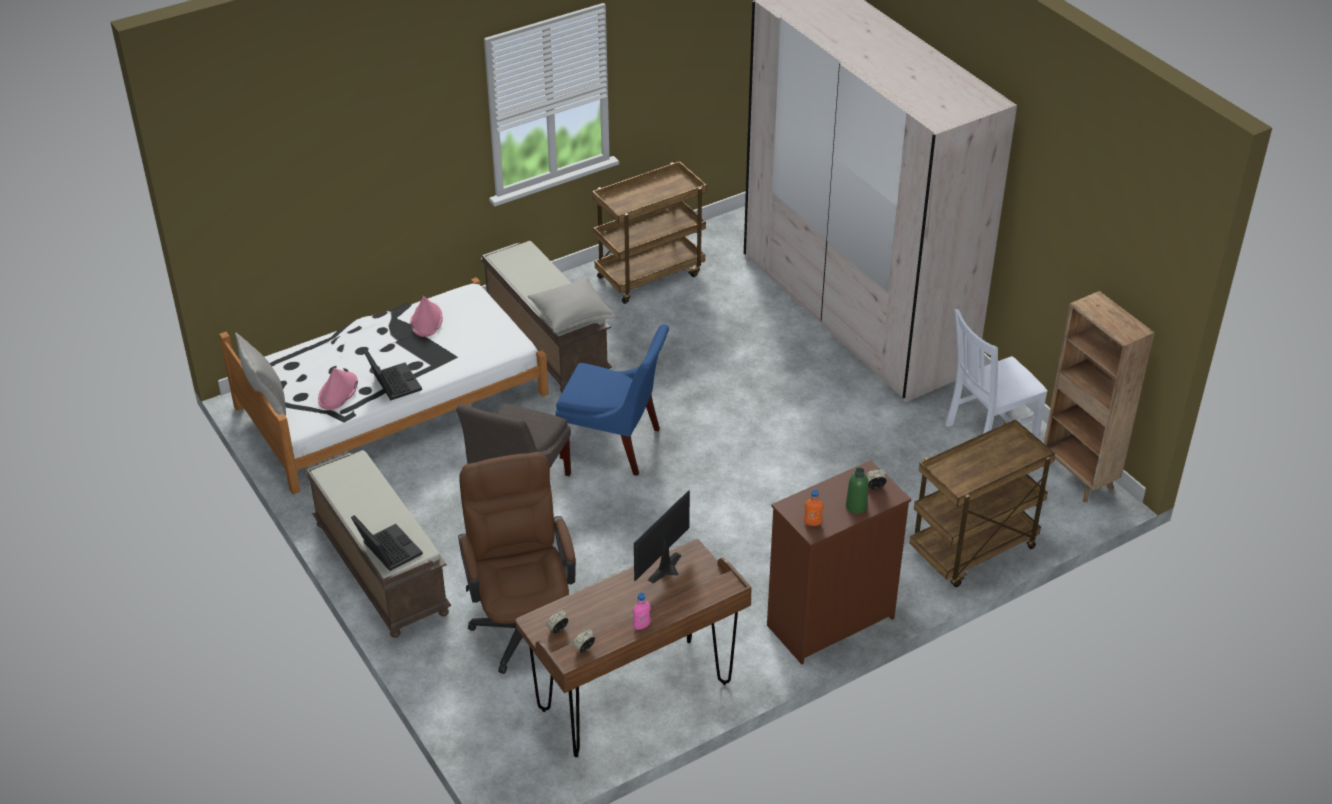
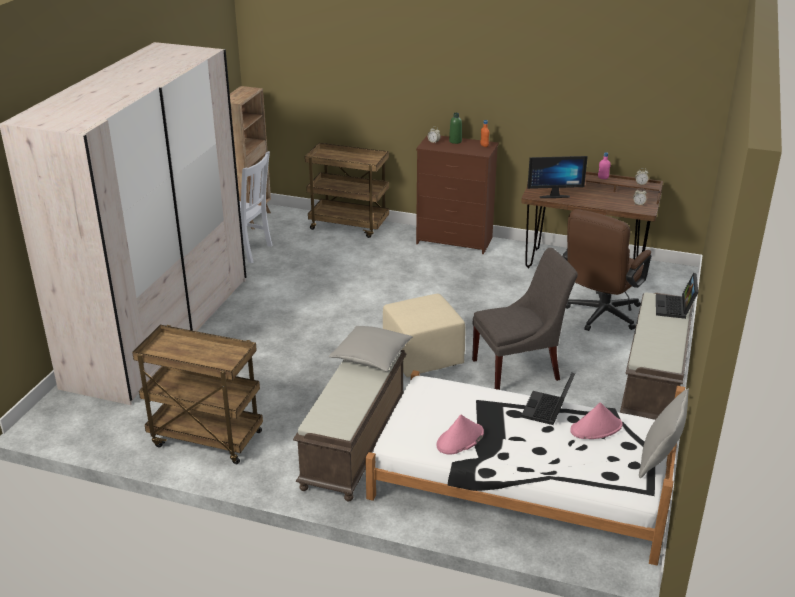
camera: 130 degrees left, 10 degrees down
(614, 445) = (423, 357): blue chair -> beige ottoman

